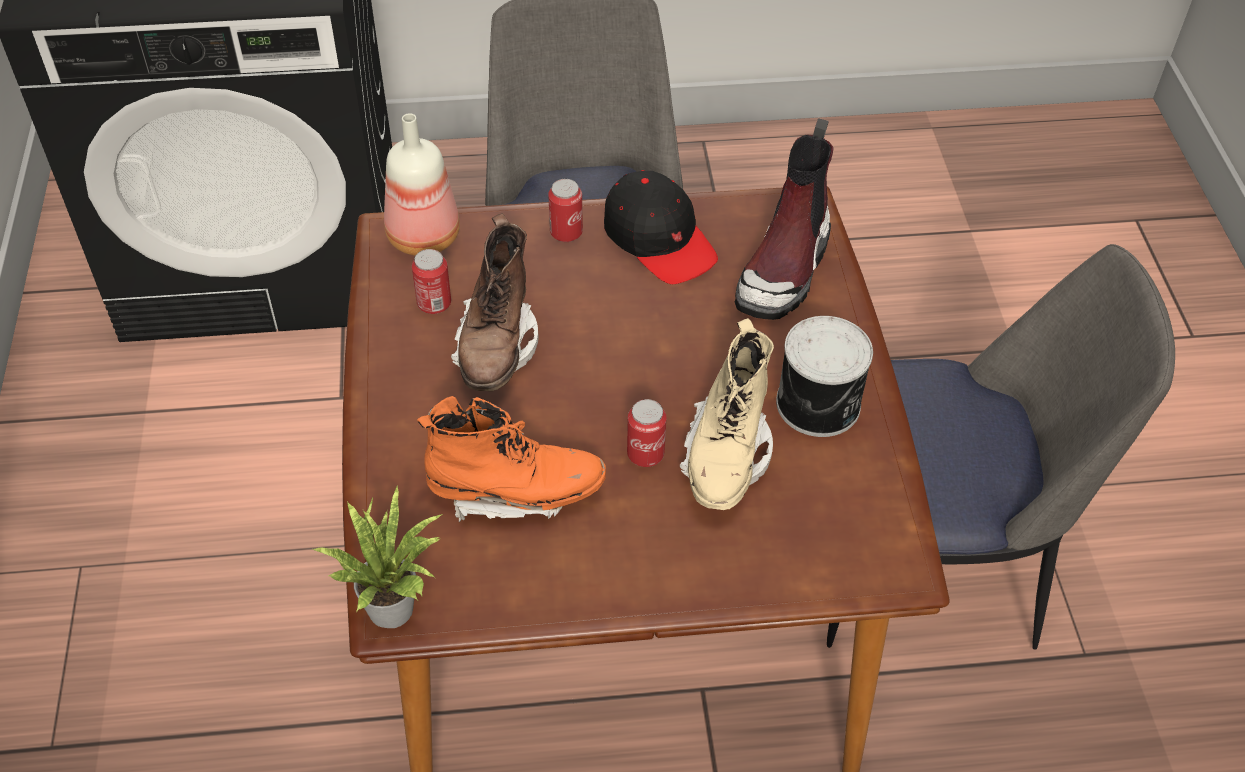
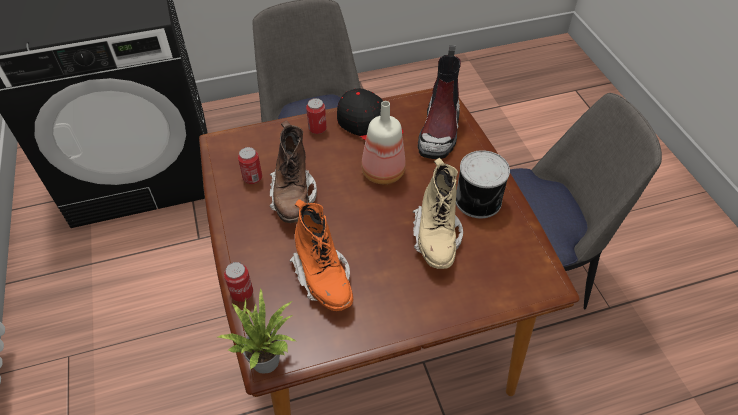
camera: 10 degrees left, 0 degrees up
(421, 237) = (237, 142): bottle -> bottle (381, 172)
(515, 492) = (323, 277): orange boot -> orange boot turned 75 degrees clockwise
(645, 454) = (391, 243): can -> can (242, 293)

